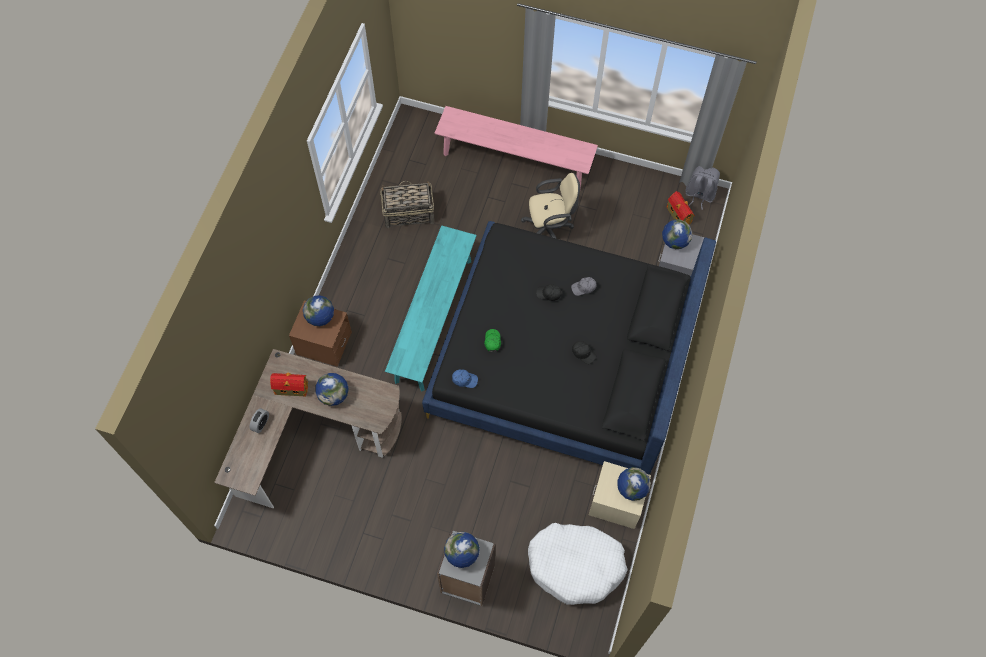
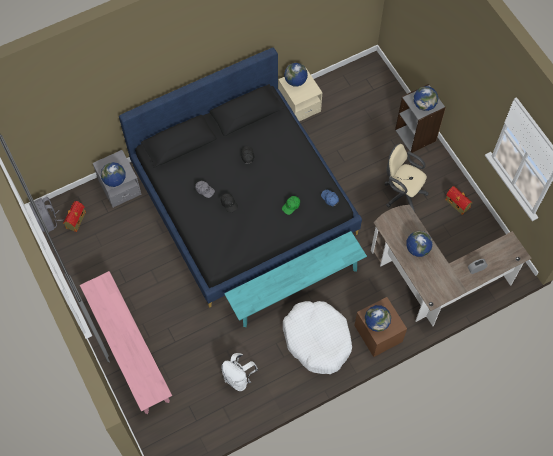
camera: 135 degrees left, 0 degrees up
(290, 388) = (440, 275): toy house -> toy house (457, 204)
(408, 213) = (238, 378): basket -> white backpack
(549, 230) = (163, 282): beige office chair -> beige office chair (402, 193)
(575, 565) = (352, 96): white dog bed -> white dog bed (317, 339)

